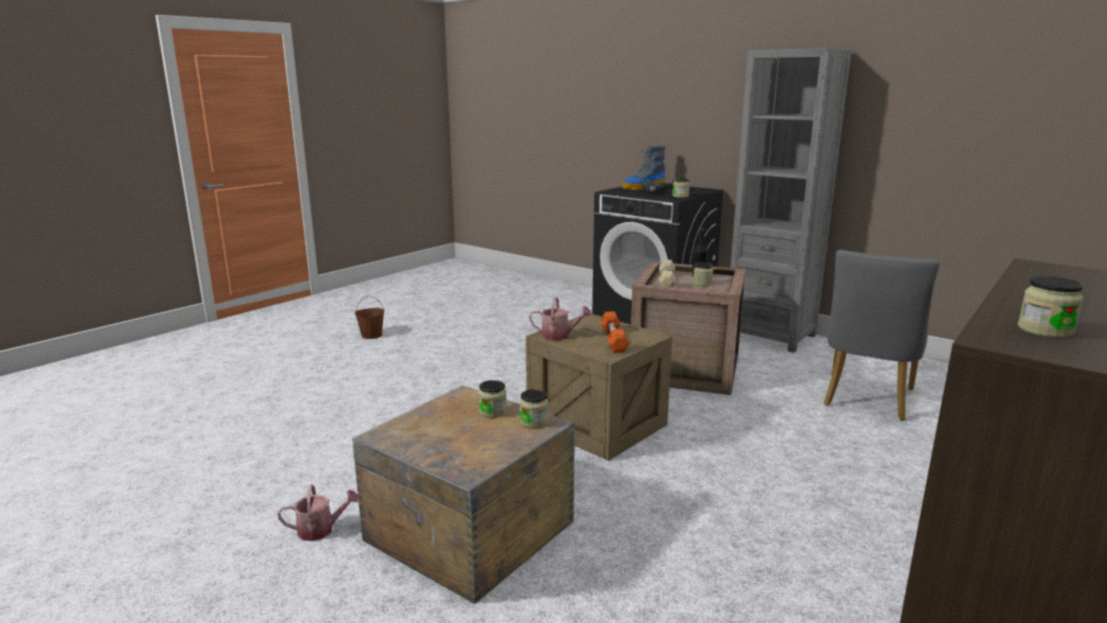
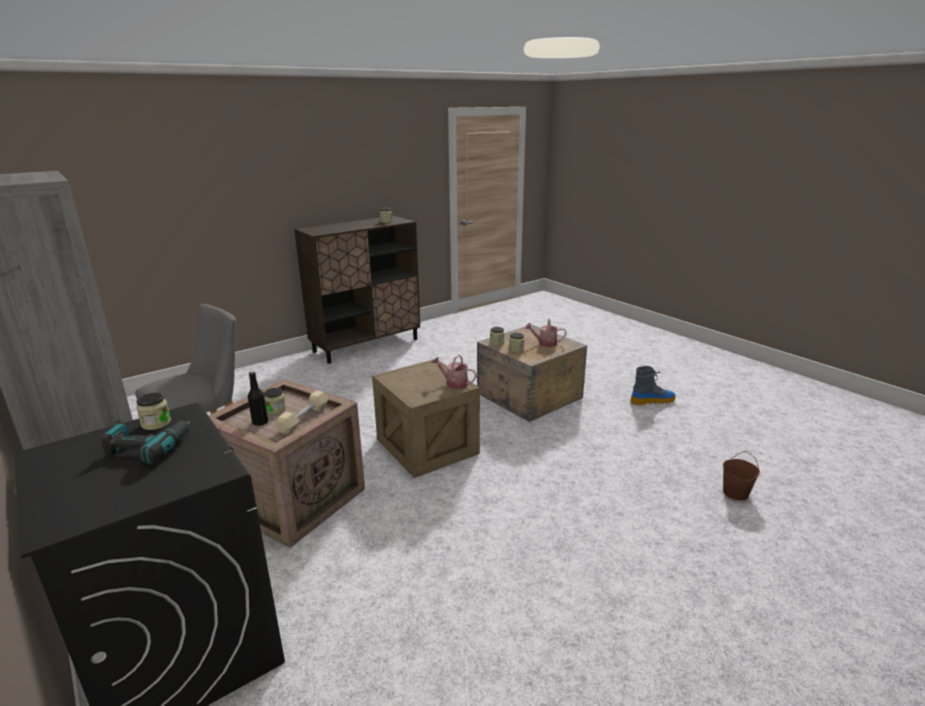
camera: 165 degrees left, 5 degrees up
(321, 530) = (606, 404): watering can -> watering can (545, 343)
(372, 335) = (672, 666): brown bucket -> brown bucket (735, 493)
(613, 340) = (417, 375): orange dumbbell -> none
(643, 188) = (122, 488): boot -> boot (652, 401)

